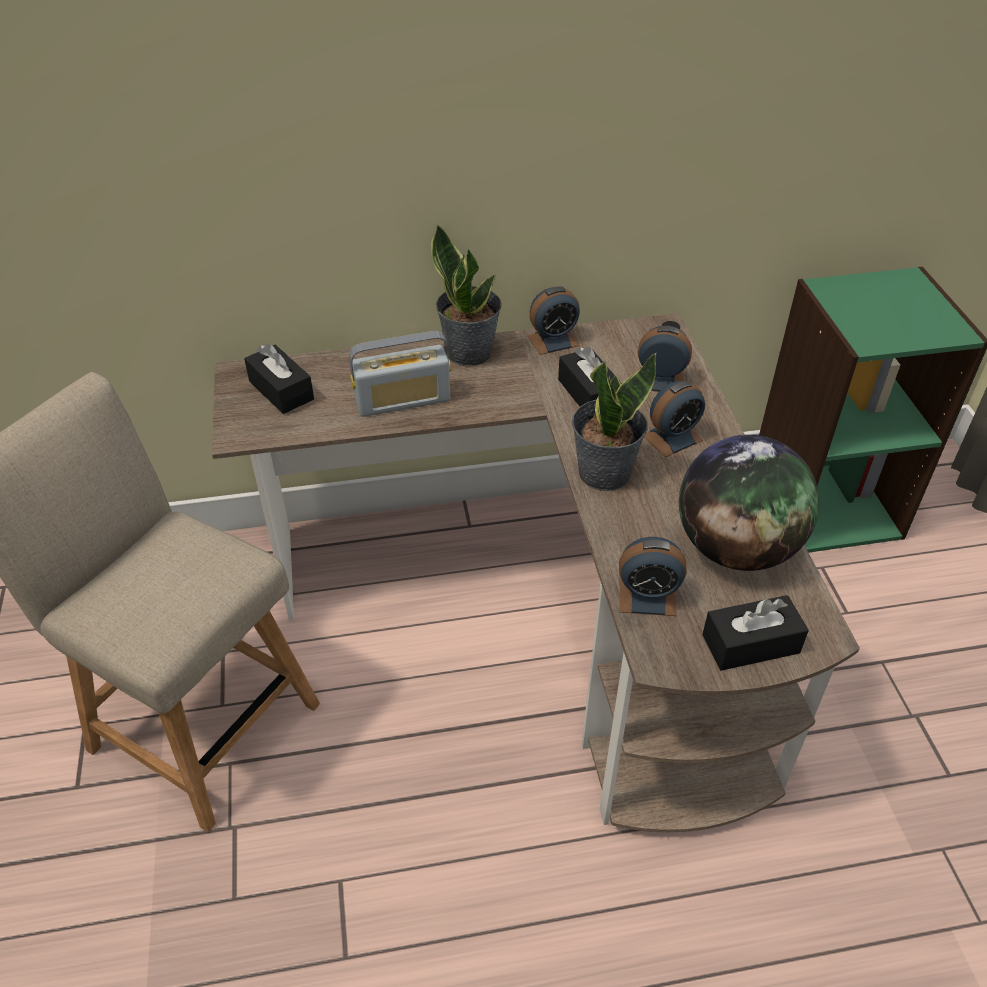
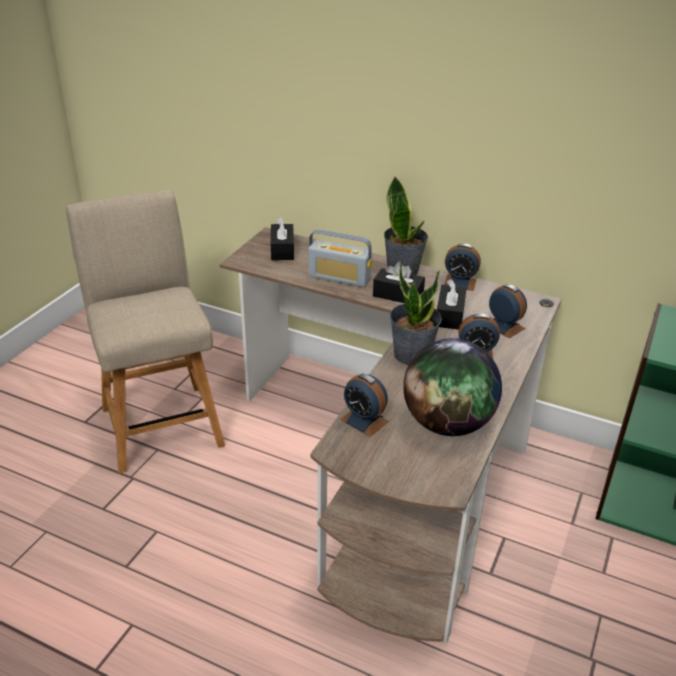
camera: 35 degrees right, 10 degrees down
(750, 644) = (397, 470): black tissue box -> black tissue box (398, 295)

